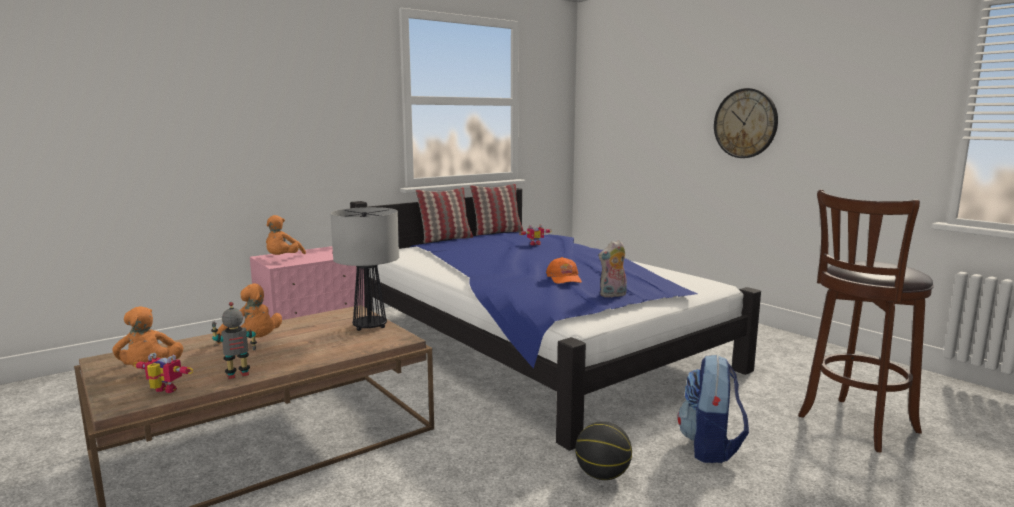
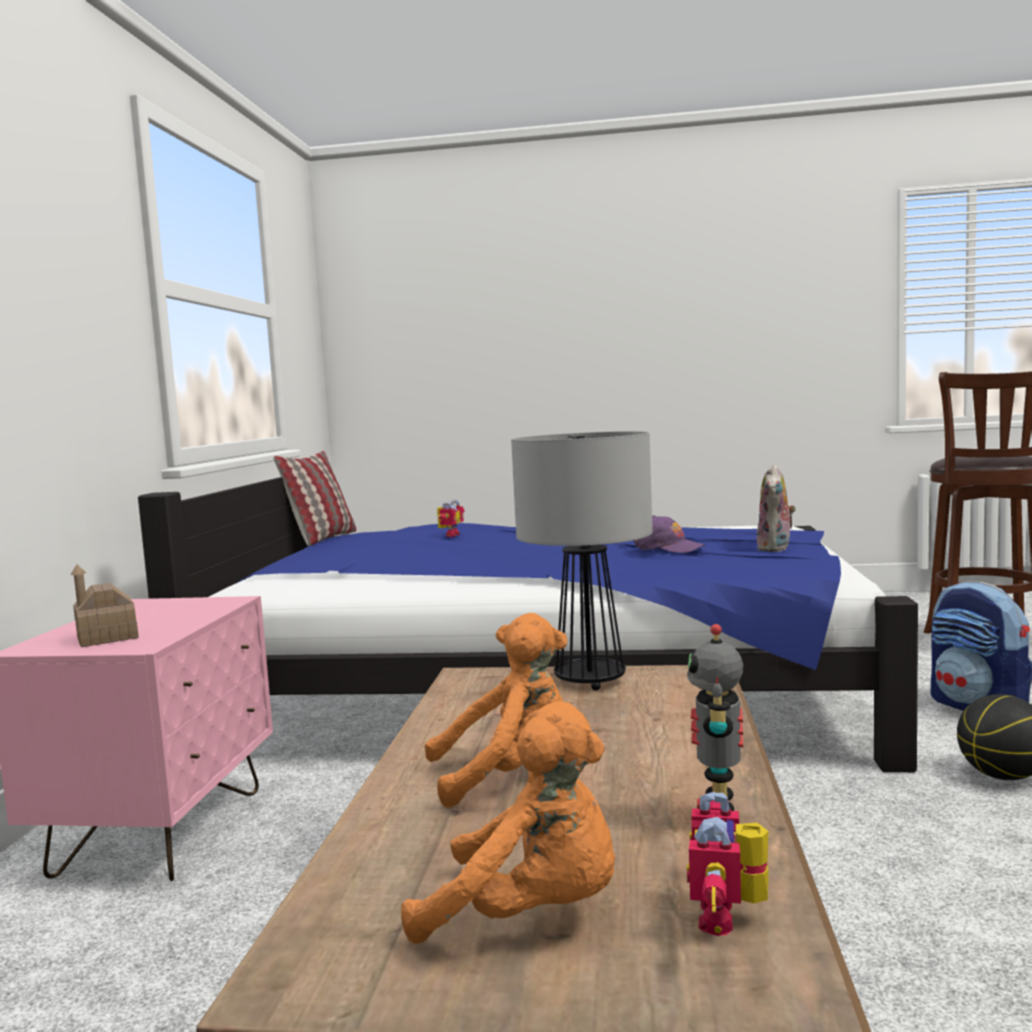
camera: 45 degrees left, 5 degrees down
(162, 392) = (729, 918): toy robot -> toy robot turned 45 degrees counterclockwise
(283, 259) = (107, 637): orange plush toy -> toy house
(445, 239) = (279, 558): pillow -> none
(564, 278) = (667, 548): orange cap -> purple cap
(745, 123) = (640, 335): wall clock -> none

